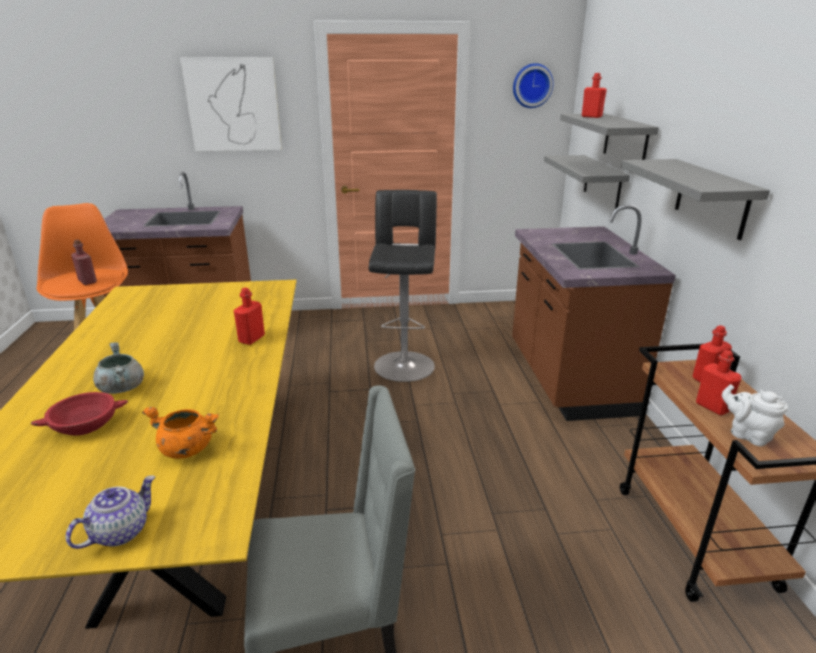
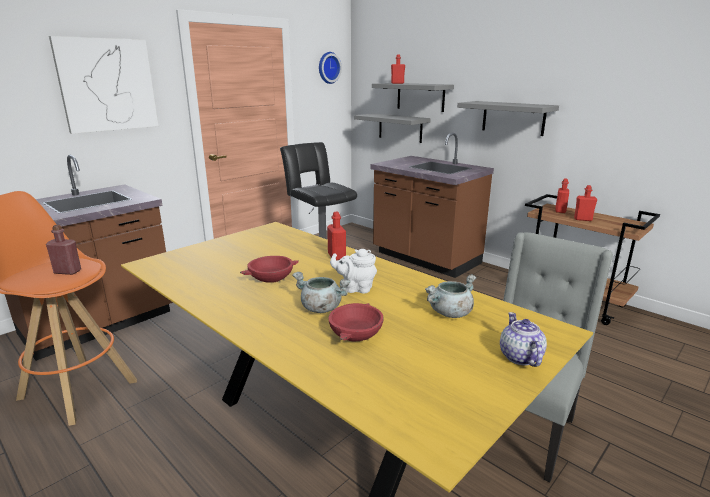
camera: 40 degrees left, 5 degrees down
(161, 340) = (271, 277): none -> red bowl
(186, 449) = (450, 313): orange cooking pot -> grey cooking pot
(747, 434) = (611, 224): white teapot -> white teapot (355, 288)

